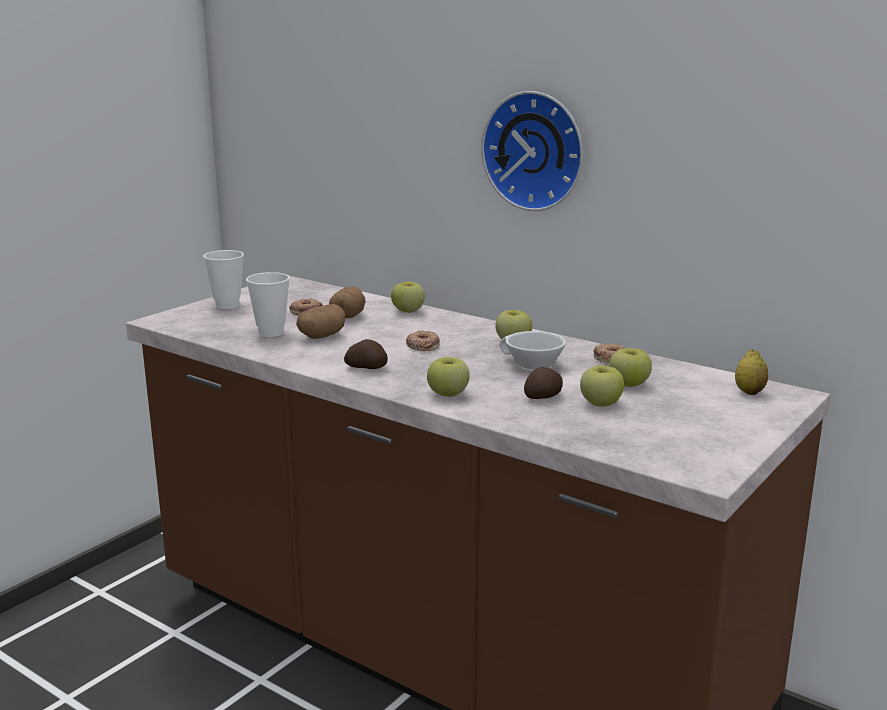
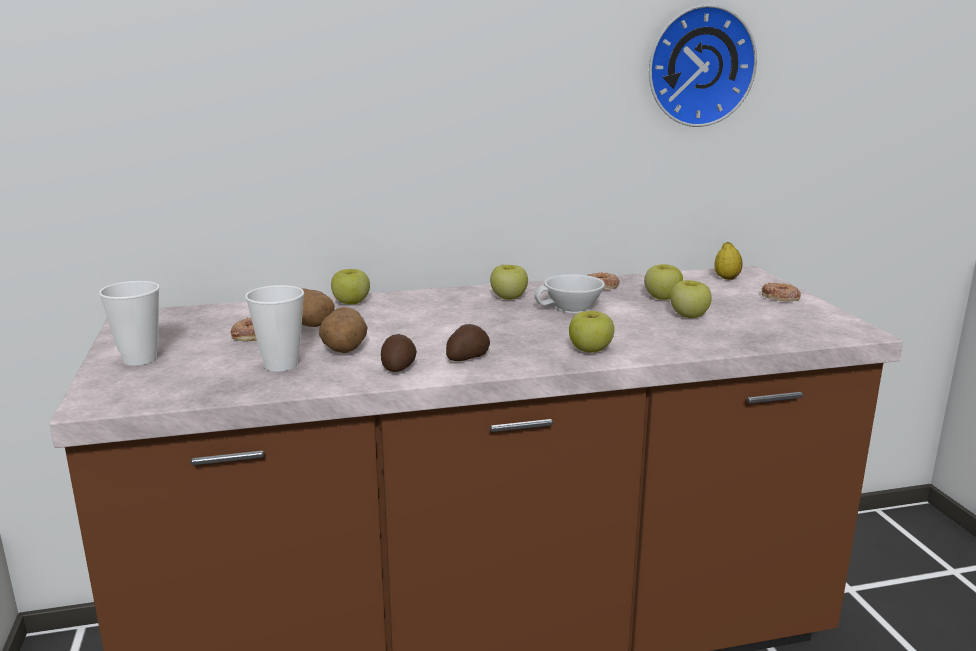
camera: 50 degrees left, 0 degrees up
(422, 345) = (453, 324): donut -> donut (780, 297)
(536, 150) = (472, 100): wall clock -> wall clock (698, 66)
(544, 397) = (648, 325): potato -> potato (399, 367)

